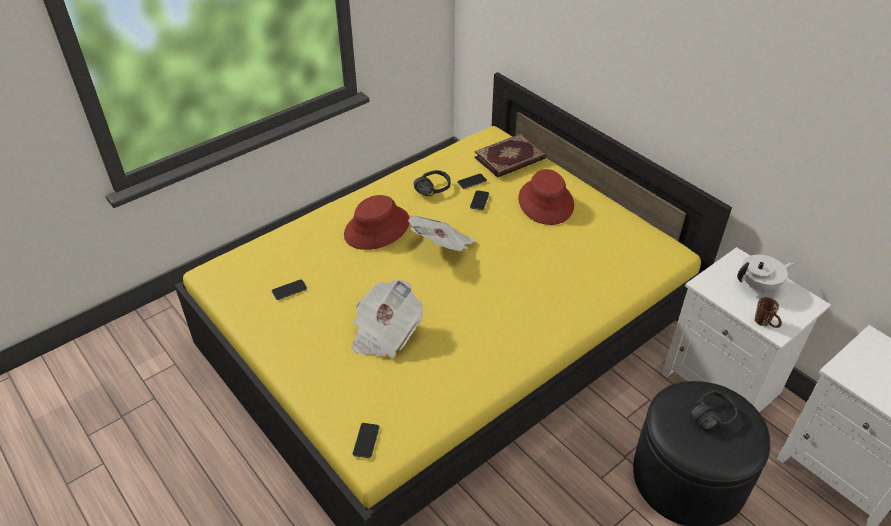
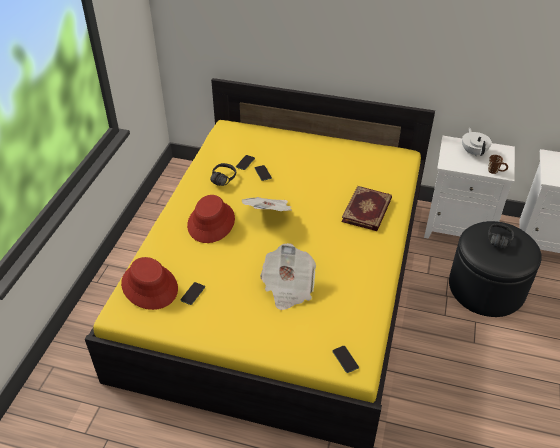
camera: 35 degrees left, 0 degrees up
(510, 159) = (255, 137): book -> book (367, 210)
(546, 202) = (304, 156): red hat -> red hat (150, 286)
(759, 285) = (473, 152): white teapot -> white teapot turned 45 degrees counterclockwise

